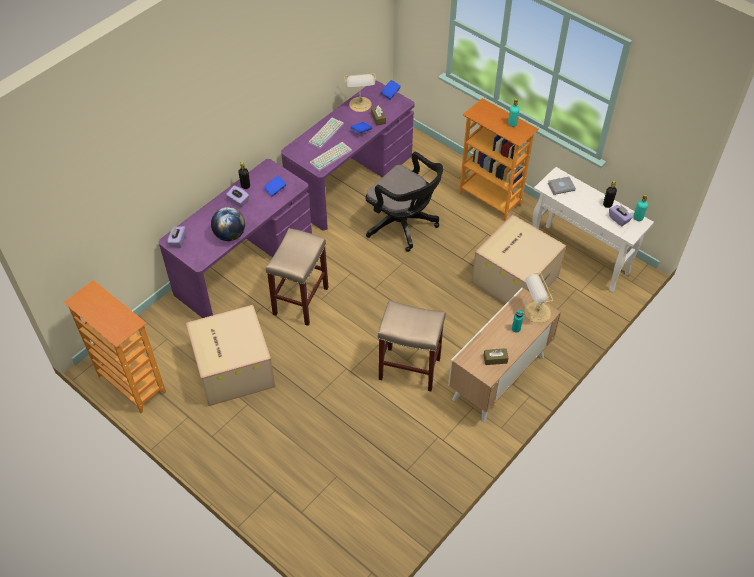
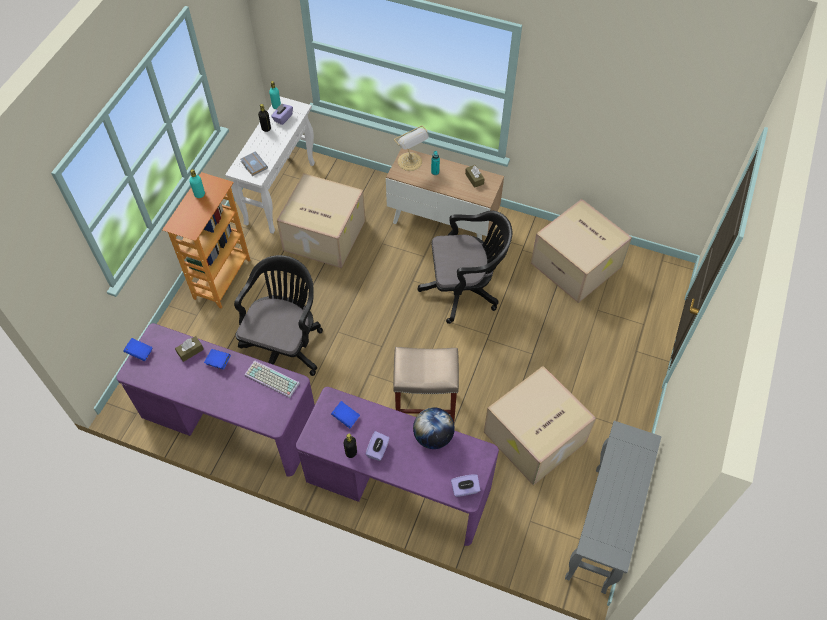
camera: 110 degrees left, 5 degrees up
(131, 384) = (600, 529): bookcase -> grey console table
(326, 132) = (231, 399): keyboard -> none
(360, 105) = (170, 378): table lamp -> none
(399, 481) = (577, 265): none -> cardboard box
(408, 369) = (464, 289): beige stool -> black office chair

